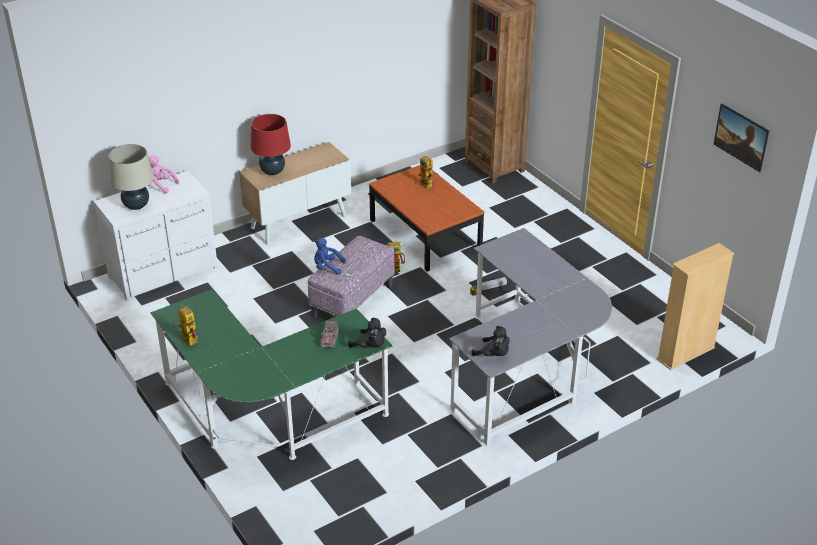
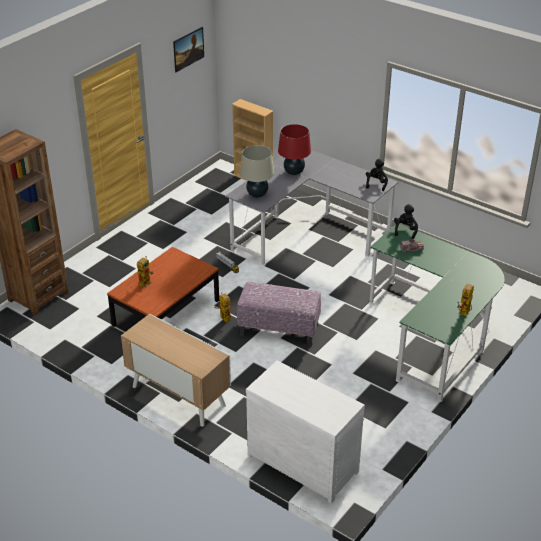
camera: 110 degrees left, 0 degrees up
(136, 206) = (325, 400): beige table lamp -> beige table lamp (257, 194)
(160, 185) = (283, 397): pink plush toy -> none
(272, 171) = (192, 355): red table lamp -> red table lamp (294, 172)
(327, 267) = (295, 306): blue plush toy -> none

